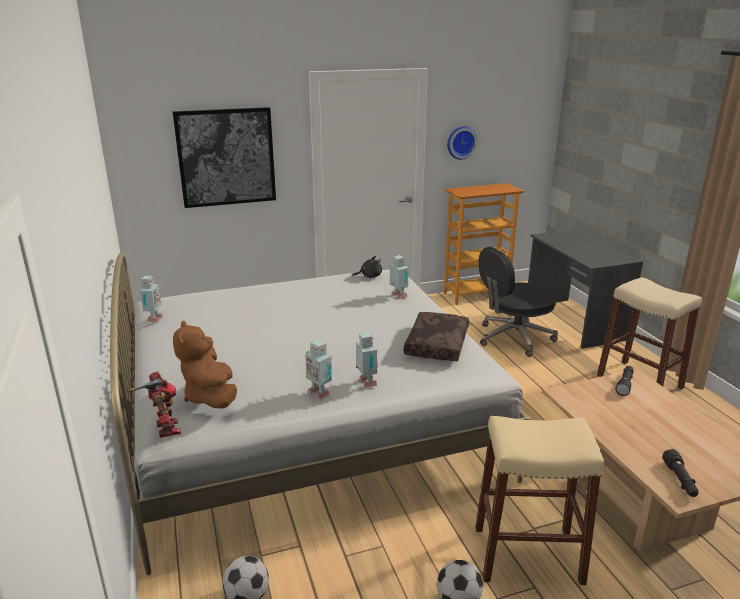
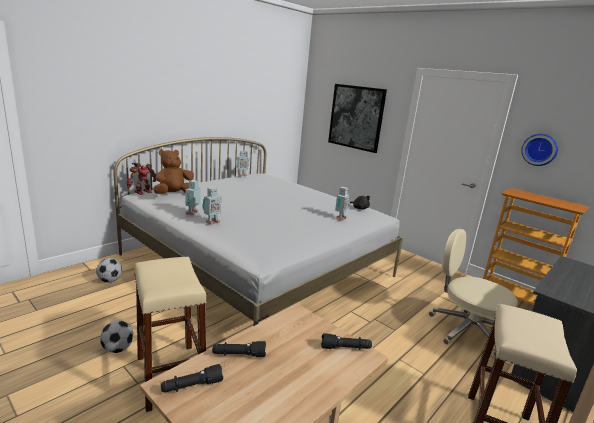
camera: 60 degrees right, 5 degrees down
(435, 344) = (281, 235): brown pillow -> none
(513, 338) = (466, 330): black office chair -> beige office chair
(632, 444) = (238, 355): none -> black flashlight

